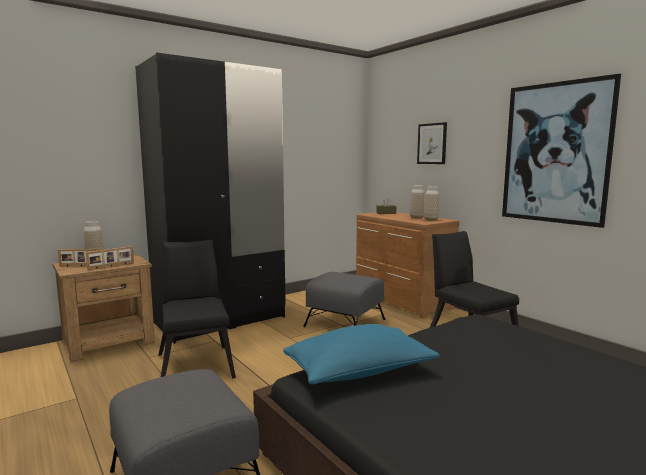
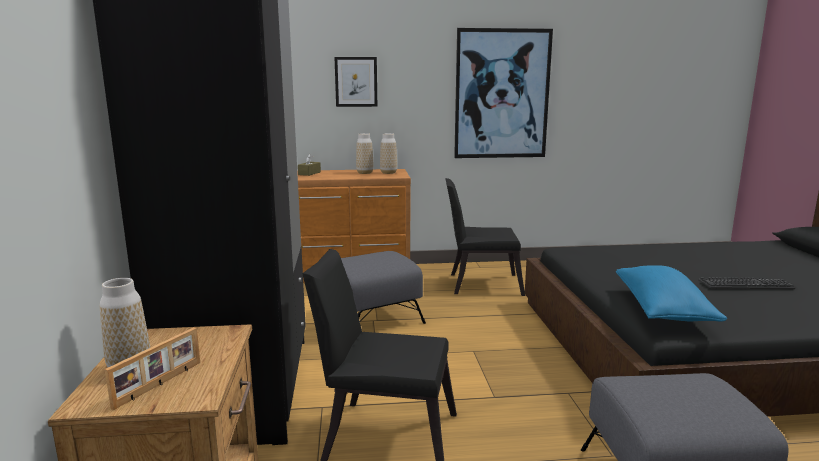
camera: 60 degrees left, 5 degrees up
(111, 266) = (216, 356): picture frame -> none
(529, 416) = (745, 285): none -> keyboard

